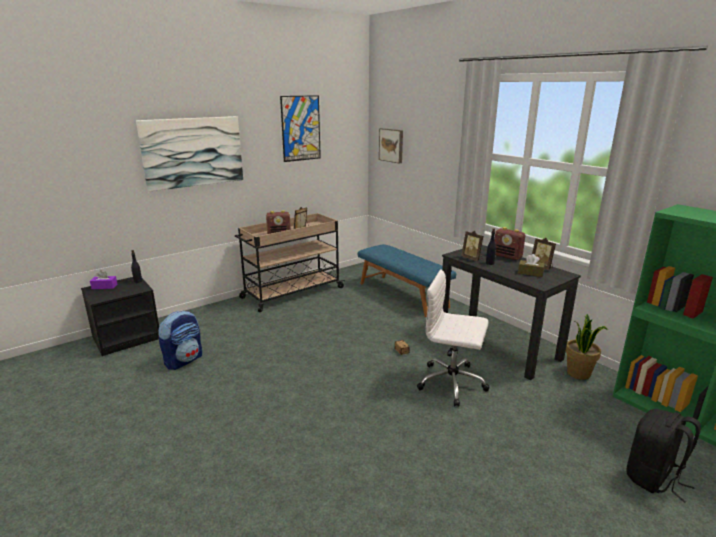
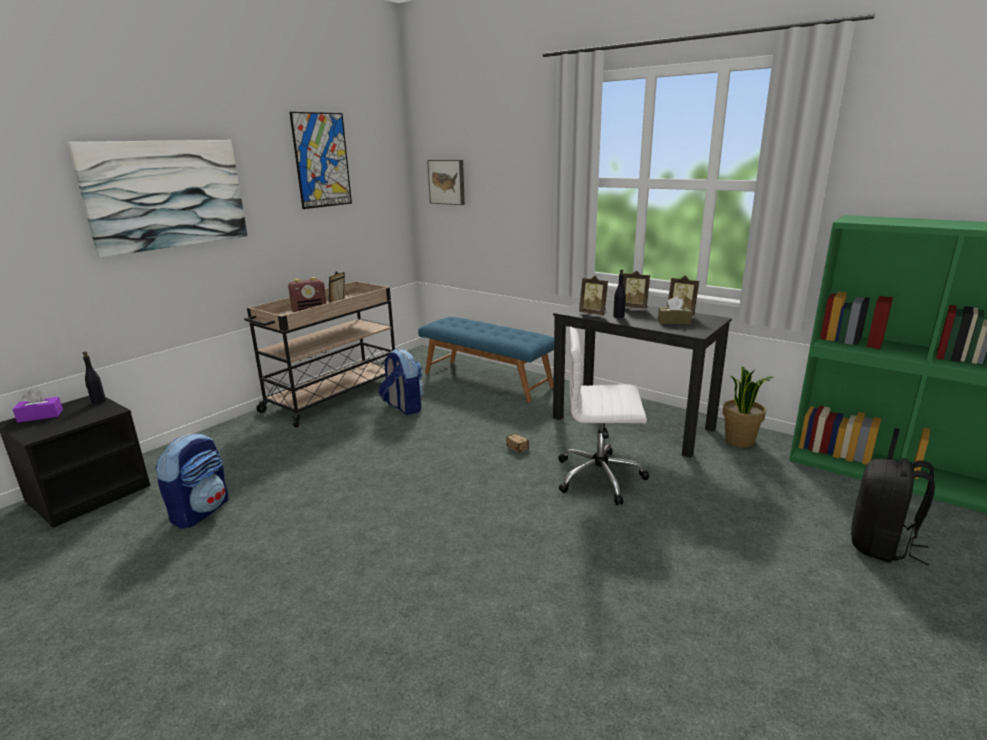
camera: 15 degrees left, 0 degrees up
(335, 308) = (403, 407): none -> backpack
(507, 256) = (634, 307): radio -> picture frame

